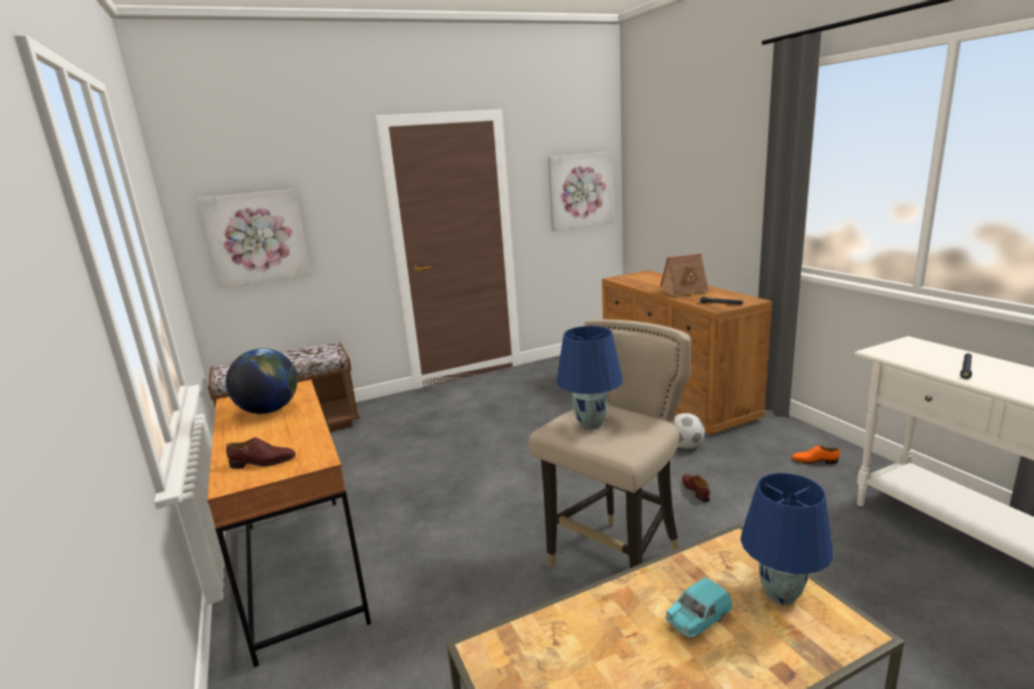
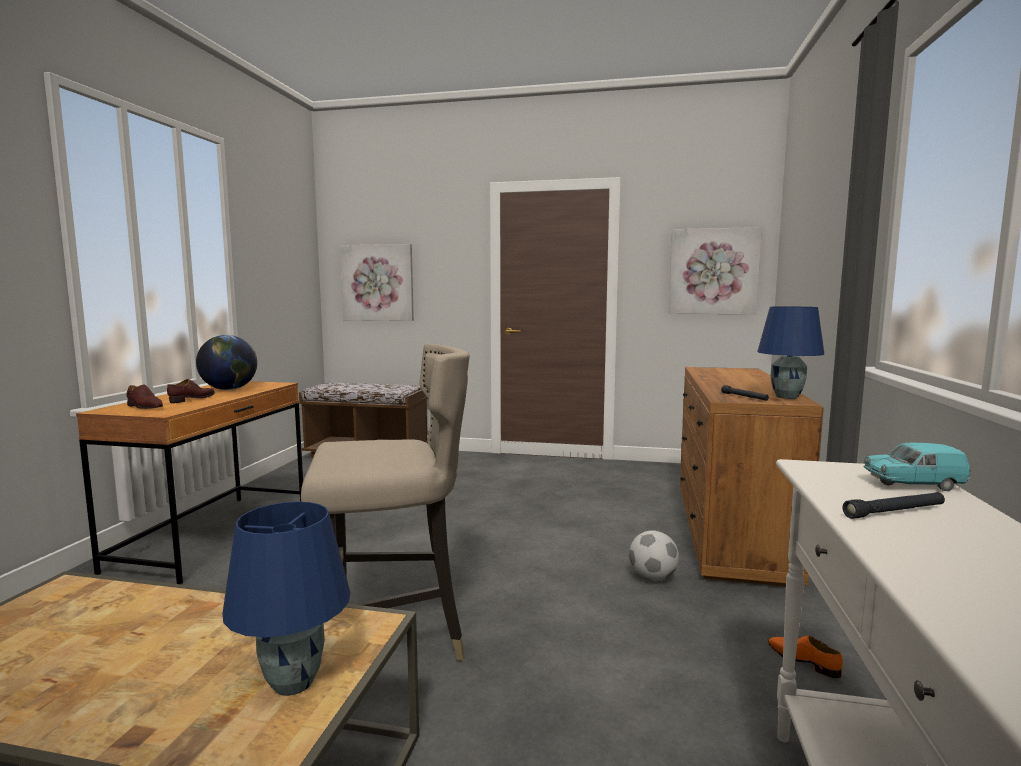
camera: 35 degrees right, 10 degrees down
(591, 424) = (361, 447): blue table lamp -> blue table lamp (787, 397)
(686, 291) = (740, 384): toy house -> none
(695, 490) = (586, 619): brown shoe -> brown shoe (193, 399)
(698, 620) = (192, 655): turquoise toy car -> turquoise toy car (912, 485)

